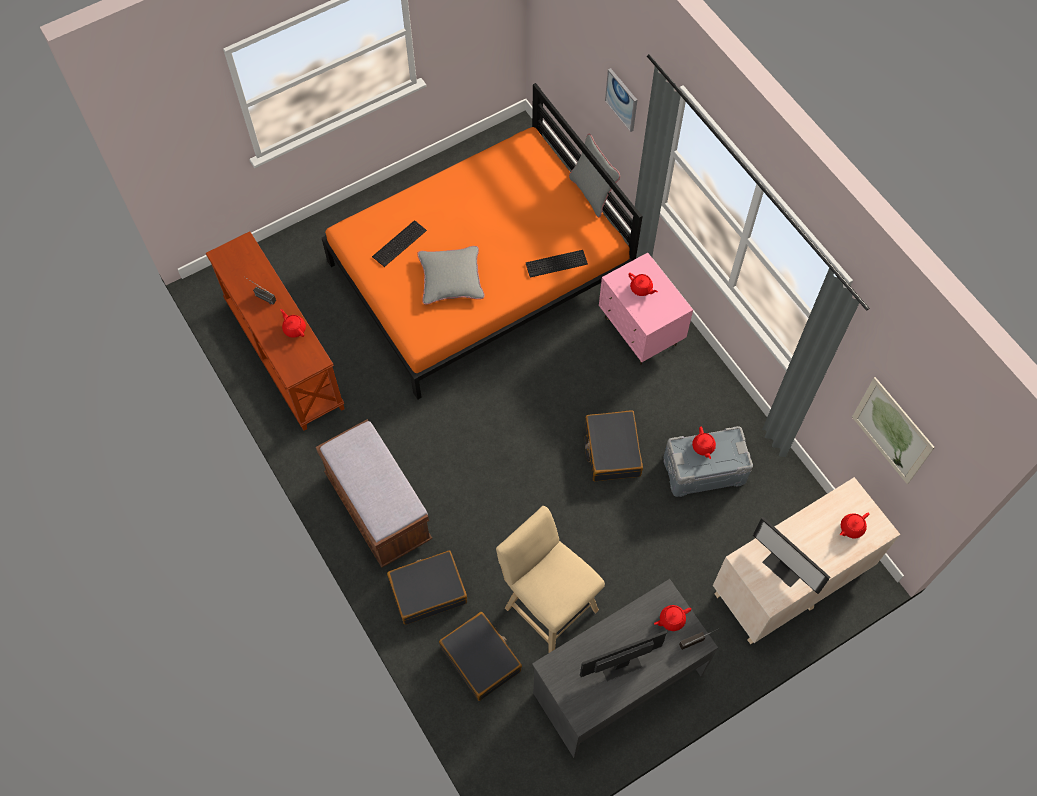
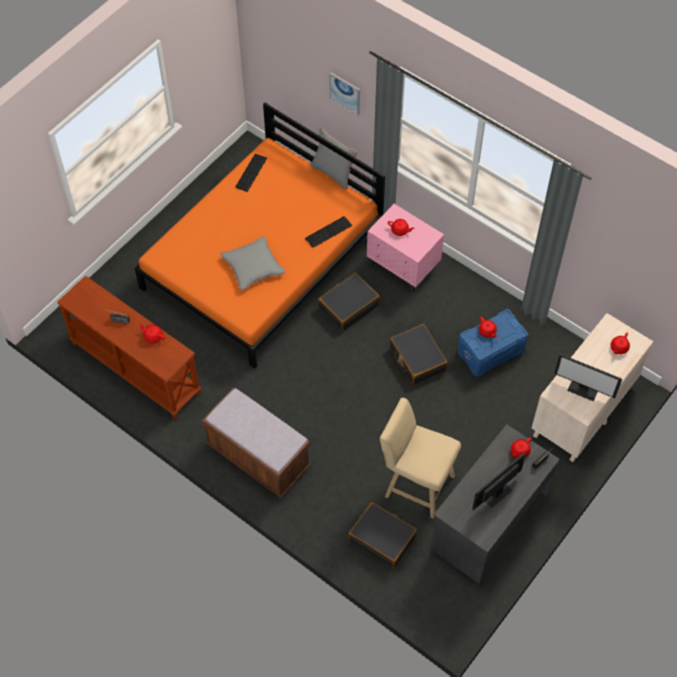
camera: 20 degrees left, 5 degrees down
(400, 243) = (203, 252): keyboard -> keyboard (252, 172)
(428, 590) = (322, 504): black suitcase -> black suitcase (348, 306)
(704, 471) = (491, 352): grey storage box -> blue storage box
(892, 431) = (627, 265): picture -> none

